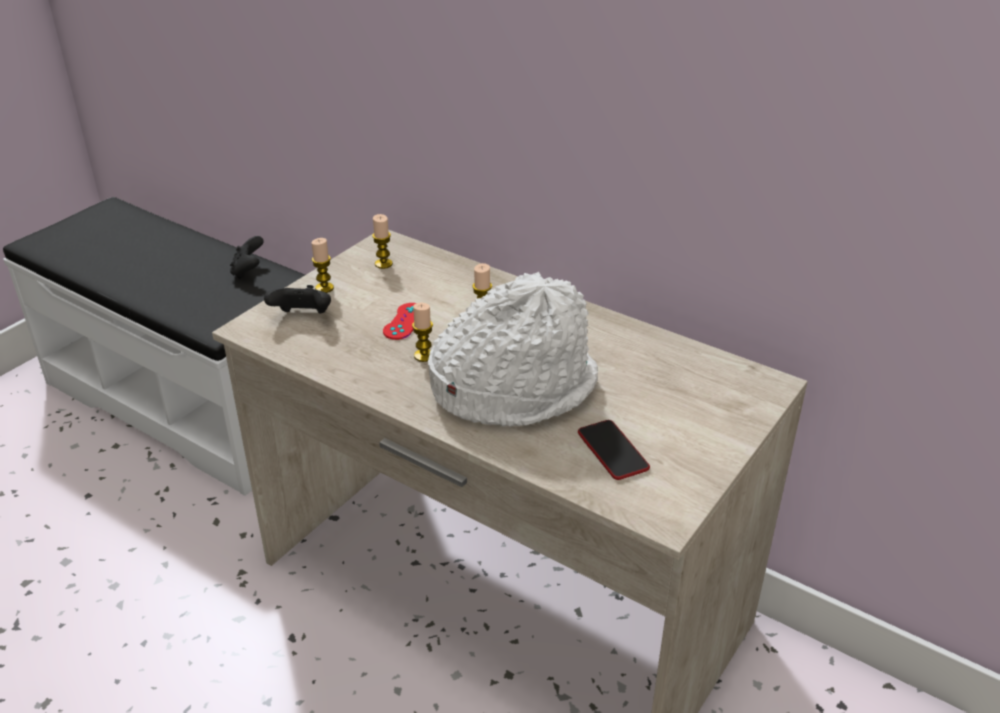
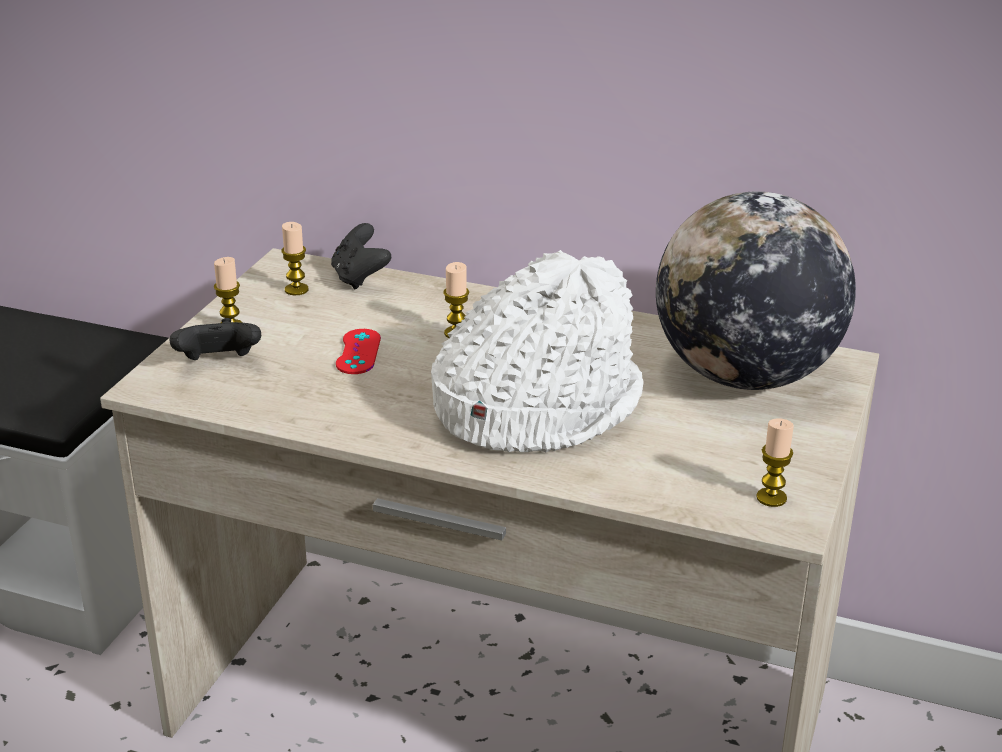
camera: 15 degrees left, 5 degrees down
(248, 271) = (66, 339): black game controller -> black game controller (360, 278)
(424, 356) = (404, 387): candle -> candle (771, 498)
(612, 451) = (692, 459): phone -> none
(687, 385) = (745, 376): none -> globe

